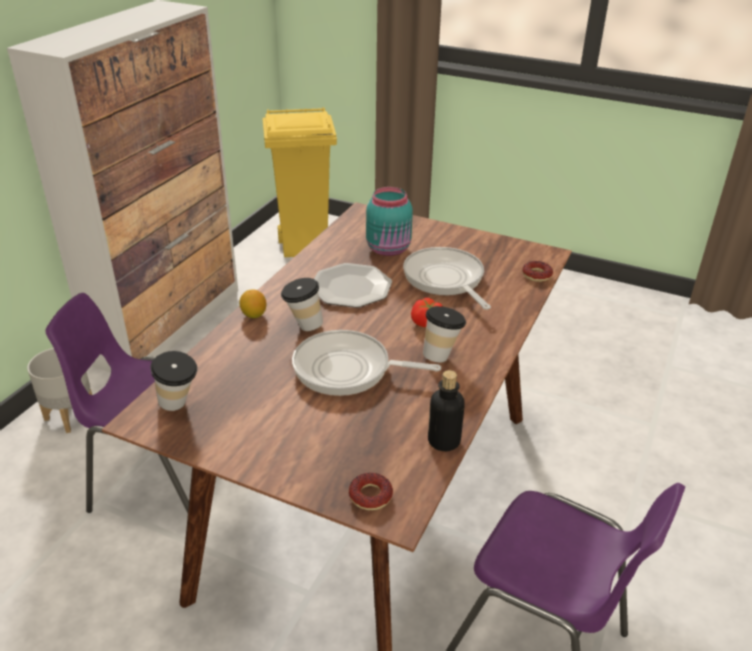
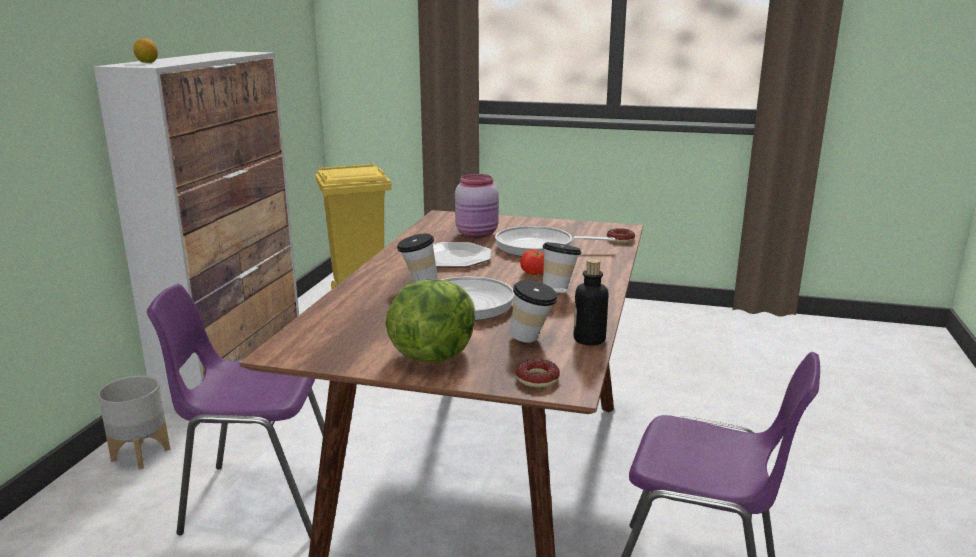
camera: 10 degrees left, 15 degrees down
(179, 406) = (316, 340): cup -> cup (532, 339)
(254, 315) = (366, 280): lemon -> lemon (147, 62)
(282, 443) = (432, 354): none -> lettuce
(389, 249) = (478, 234): turquoise jar -> pink jar
(445, 279) = (539, 247): frying pan -> frying pan turned 45 degrees counterclockwise

